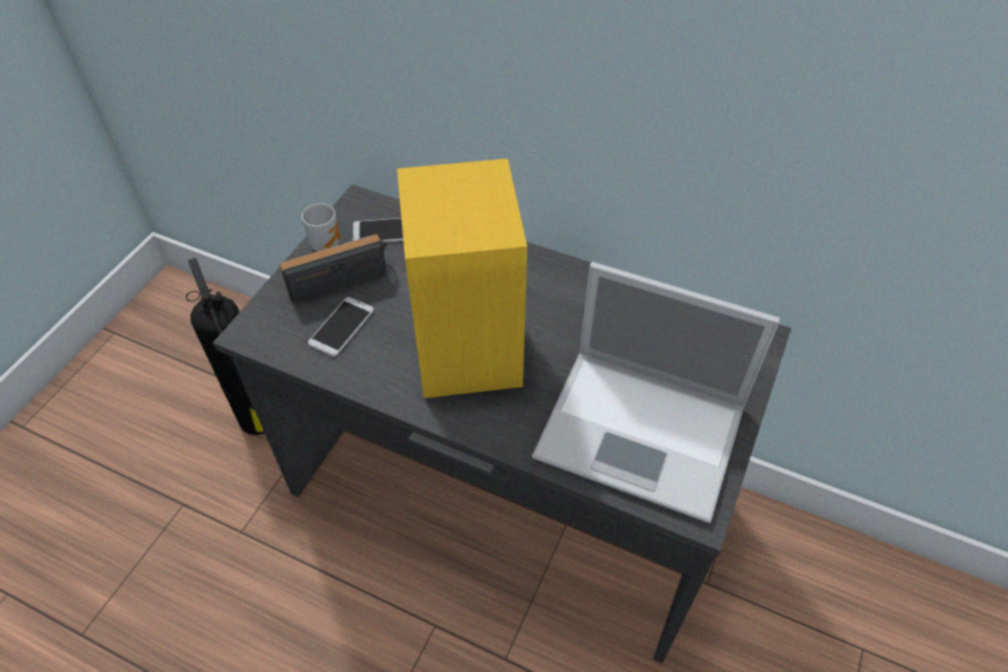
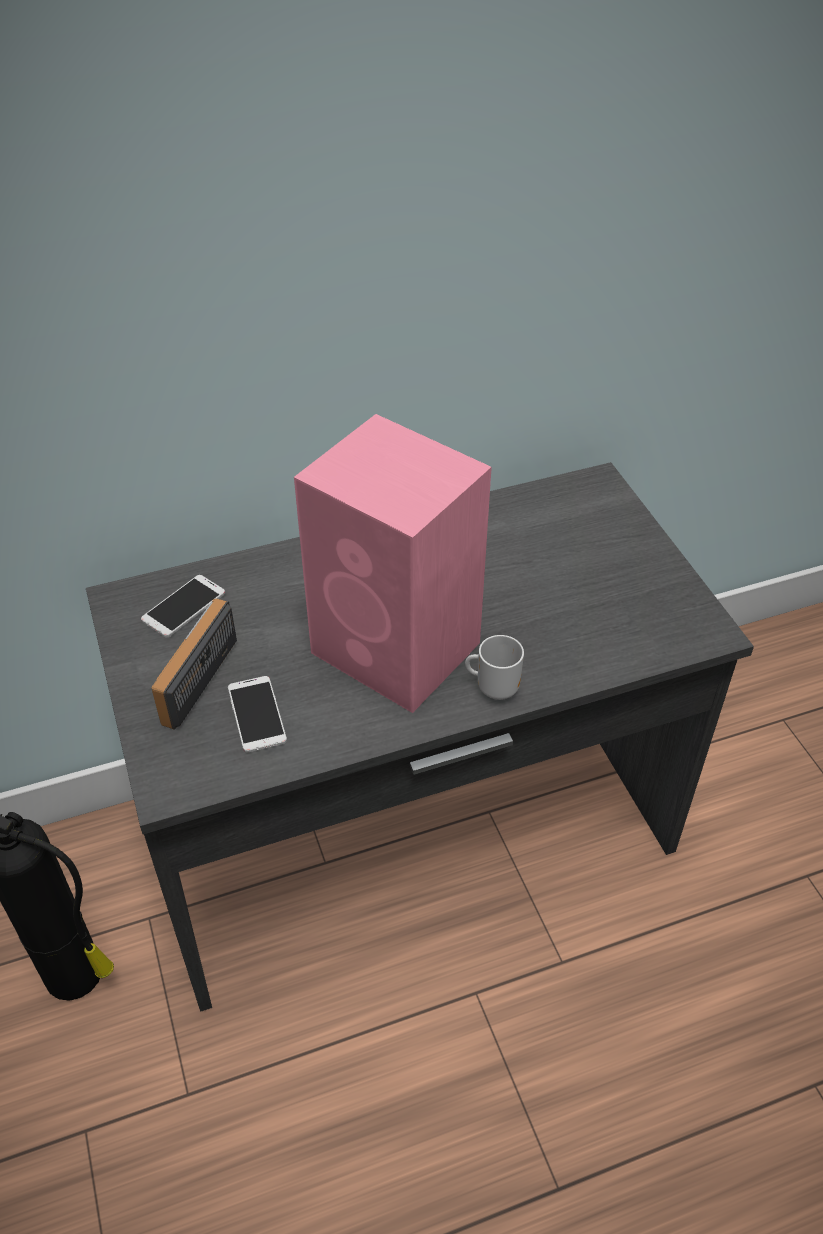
camera: 45 degrees left, 5 degrees down
(326, 244) = (137, 657): mug -> mug (495, 687)
(467, 351) = (399, 650): yellow speaker -> pink speaker
(644, 432) = (609, 607): laptop -> none

